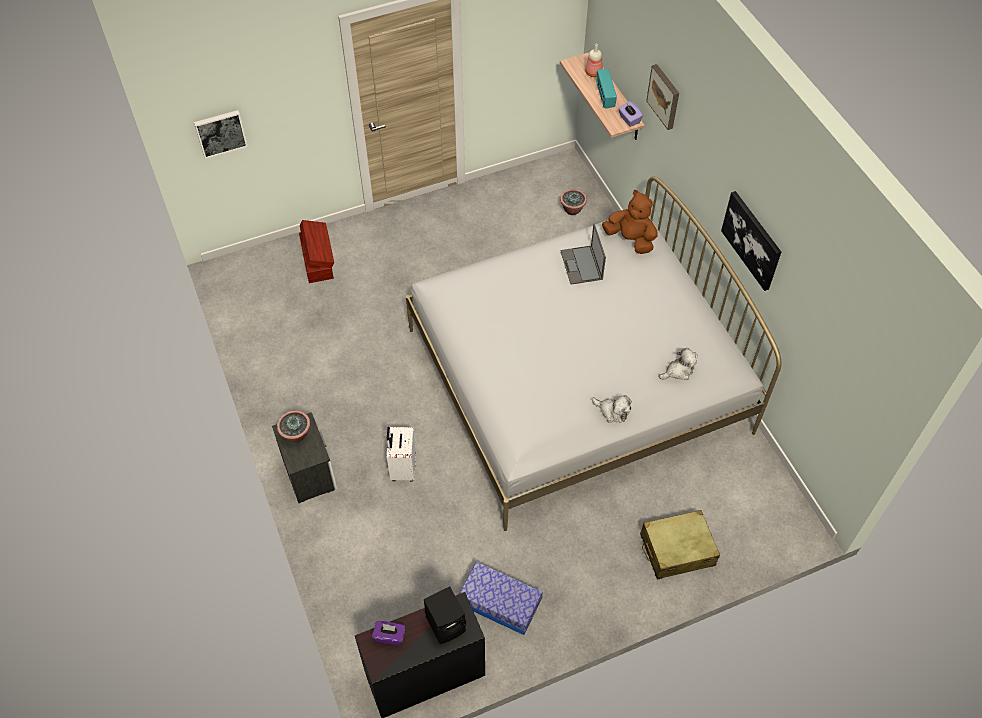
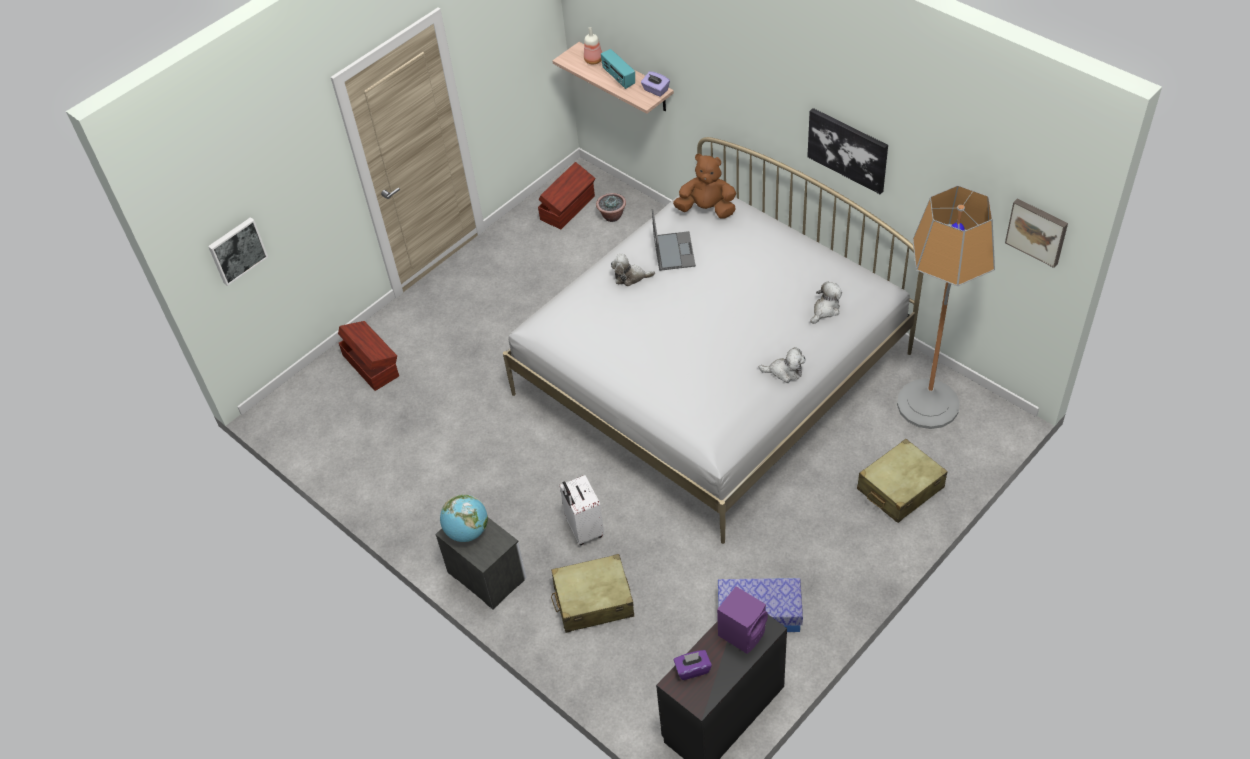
camera: 20 degrees left, 5 degrees down
(296, 435) = (467, 531): potted plant -> globe
(377, 531) = (593, 600): none -> beige suitcase
(447, 624) = (743, 632): black speaker -> purple speaker
(533, 274) = (630, 277): none -> plush toy
(541, 188) = (568, 208): none -> brown storage box
(581, 265) = (673, 251): laptop -> laptop turned 150 degrees counterclockwise
(664, 96) = (693, 48): picture -> picture (1037, 231)
(743, 486) = (928, 404): none -> floor lamp

